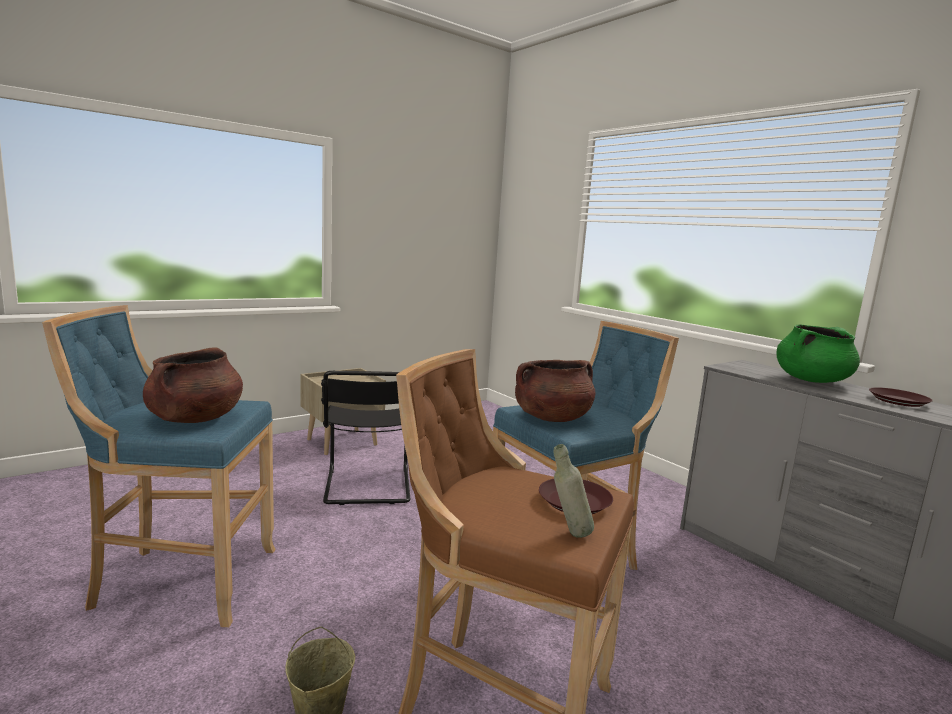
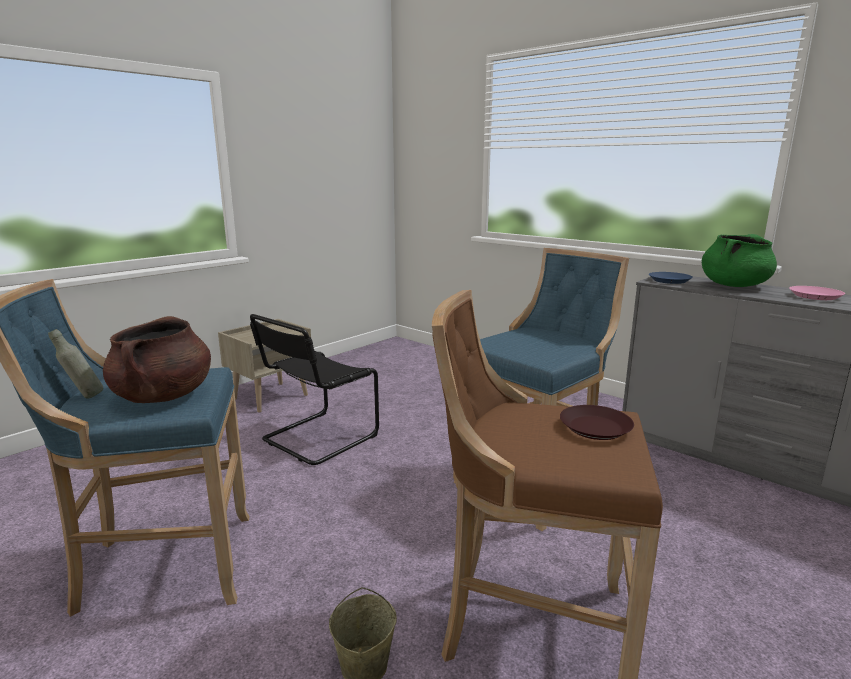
camera: 10 degrees left, 5 degrees up
(368, 487) = (316, 439): black chair -> black chair turned 60 degrees clockwise
(552, 418) = (518, 348): brown cooking pot -> none
(569, 535) = (612, 460): grey bottle -> grey bottle (83, 398)
(741, 368) = (669, 280): none -> blue plate
(898, 401) = (815, 296): brown plate -> pink plate

